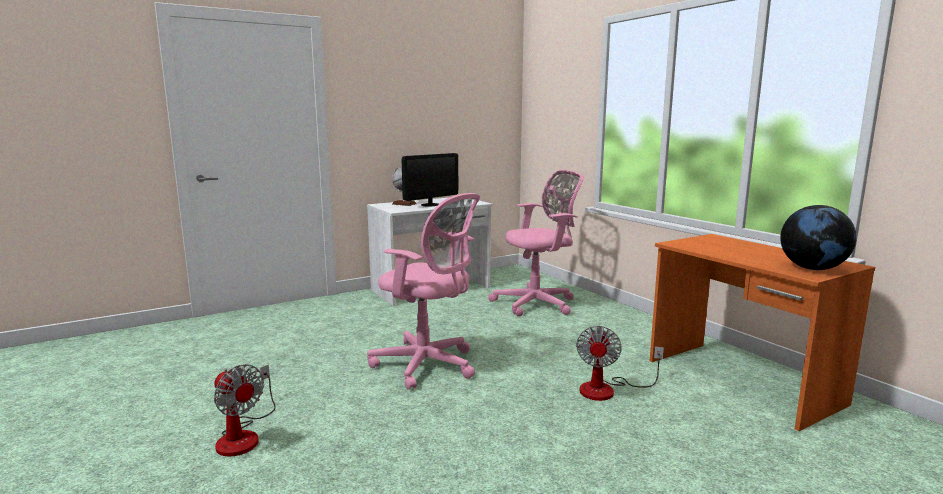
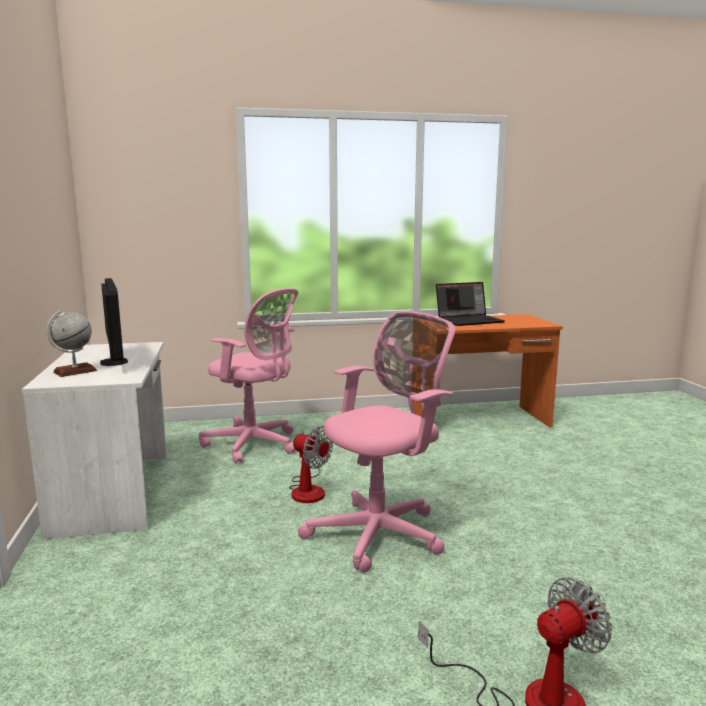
camera: 70 degrees left, 0 degrees up
(538, 304) = (254, 444): pink office chair -> pink office chair turned 120 degrees clockwise
(607, 389) = (476, 462): fan -> fan (308, 489)
(745, 248) = (469, 320): none -> laptop
(812, 268) = (531, 321): globe -> none

